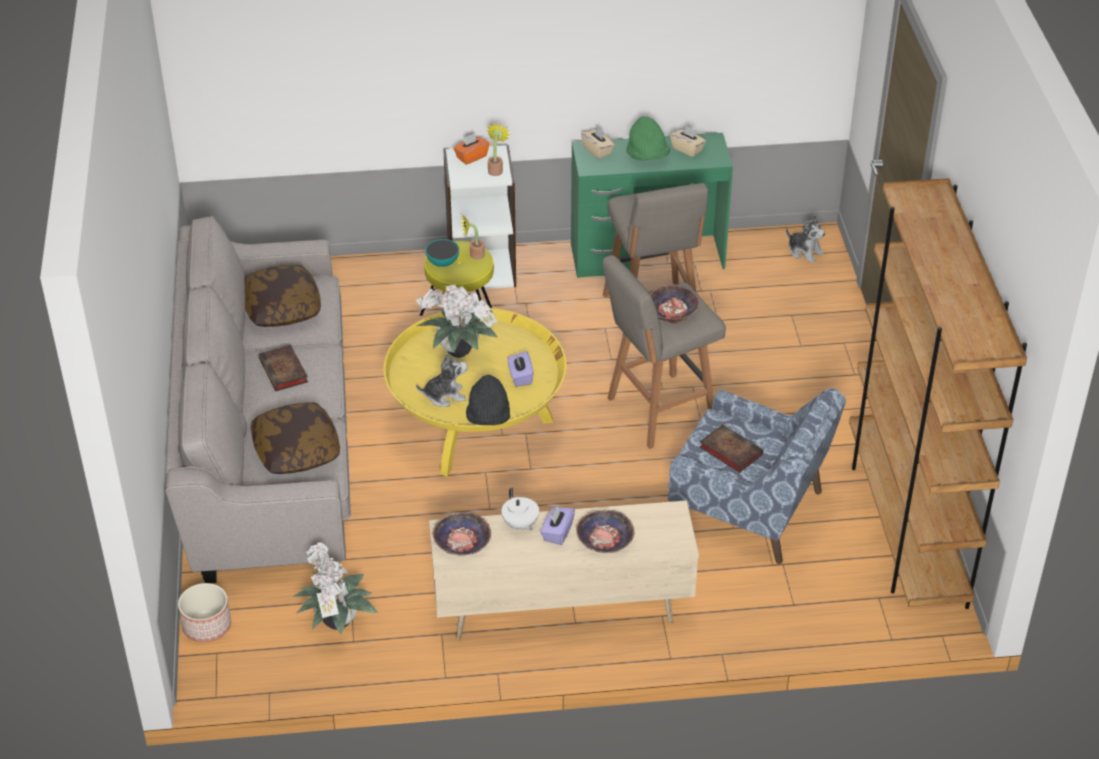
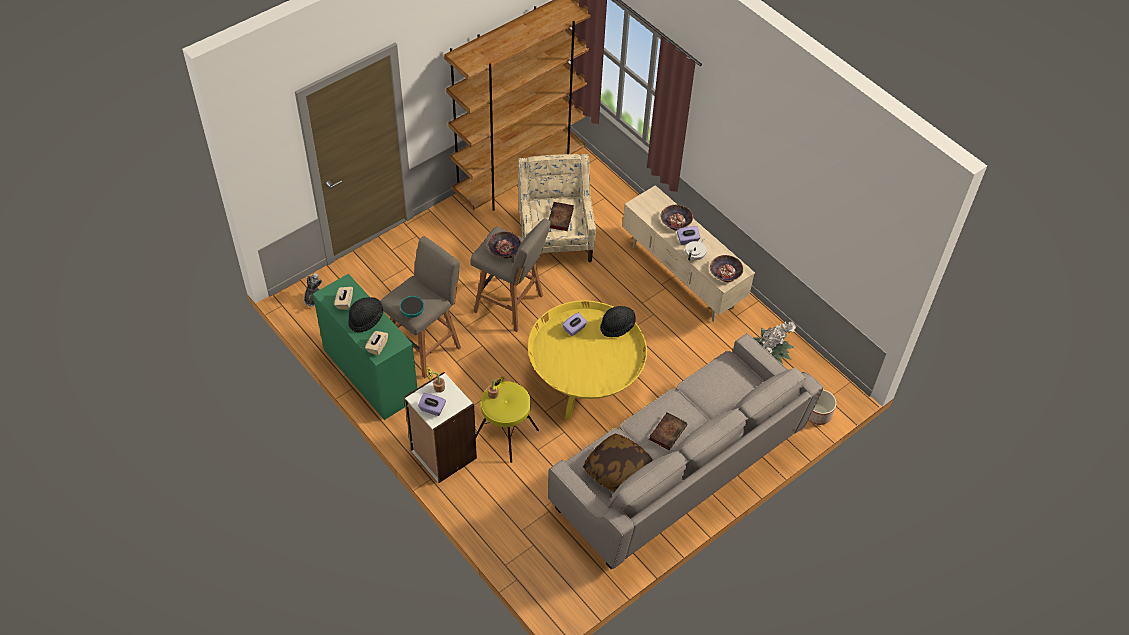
camera: 125 degrees left, 10 degrees up
(296, 450) = (720, 387): pillow -> none
(442, 263) = (514, 407): bowl -> bowl (412, 313)
(444, 395) = (616, 354): plush toy -> none
(460, 353) = (576, 366): potted plant -> none
(471, 157) = (432, 409): orange tissue box -> purple tissue box
(647, 156) = (366, 319): green hat -> black hat
(749, 510) = (555, 237): blue armchair -> beige armchair

